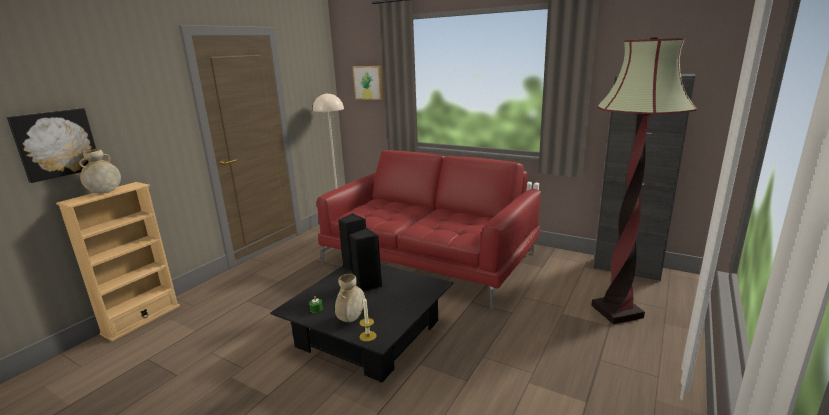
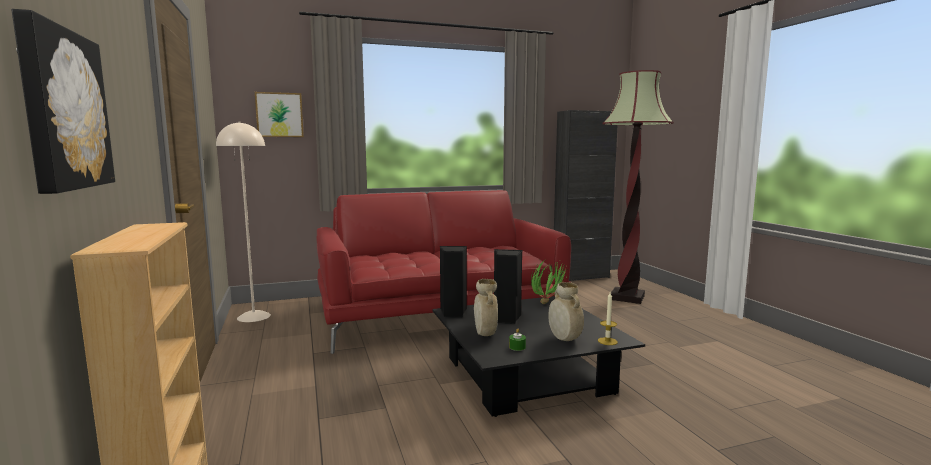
camera: 50 degrees left, 10 degrees down
(105, 192) = (141, 234): beige vase -> beige vase (485, 334)
(425, 285) = (549, 303): none -> potted plant

